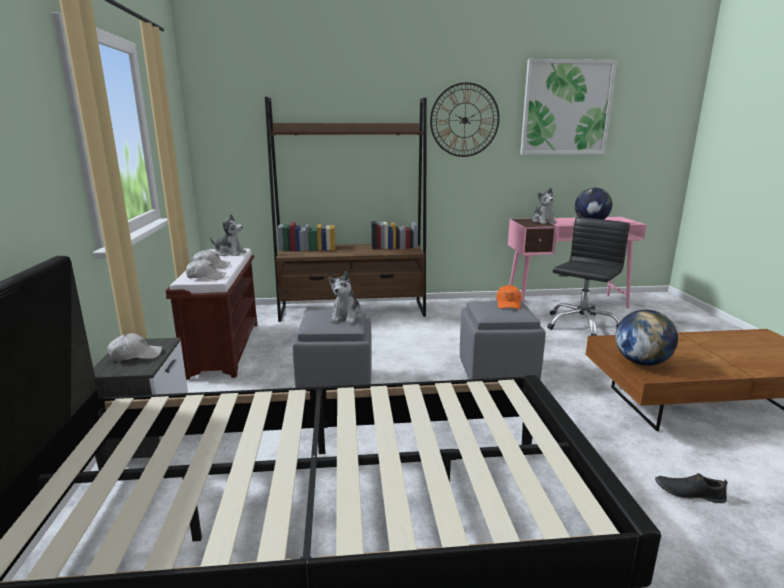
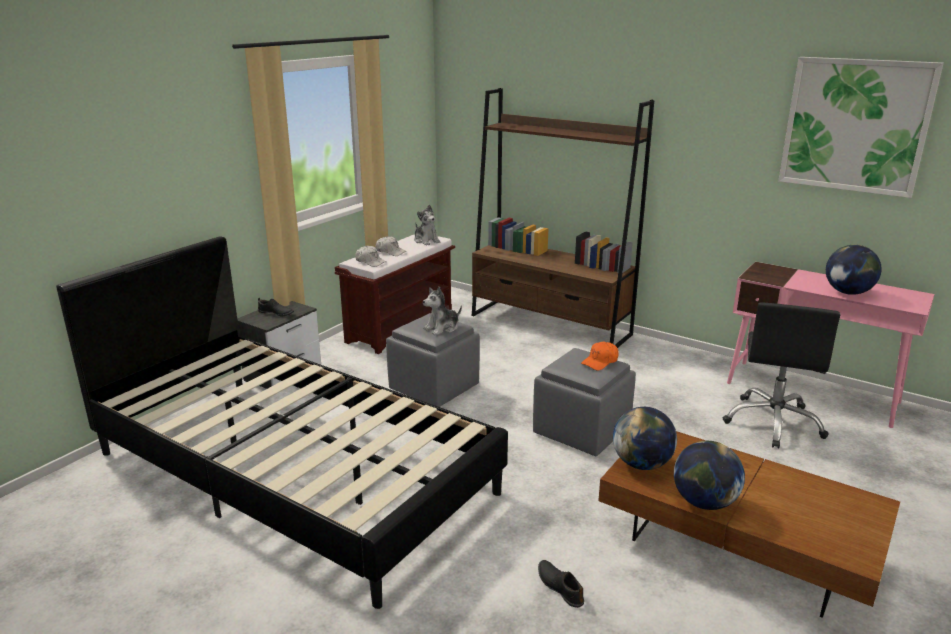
camera: 40 degrees right, 5 degrees up
(135, 355) = (276, 313): white cap -> black shoe
(464, 120) = (708, 128): wall clock -> none
(543, 221) = (784, 276): plush toy -> none
(581, 325) = (774, 422): black office chair -> black office chair turned 120 degrees clockwise
(717, 370) = (704, 502): none -> globe

